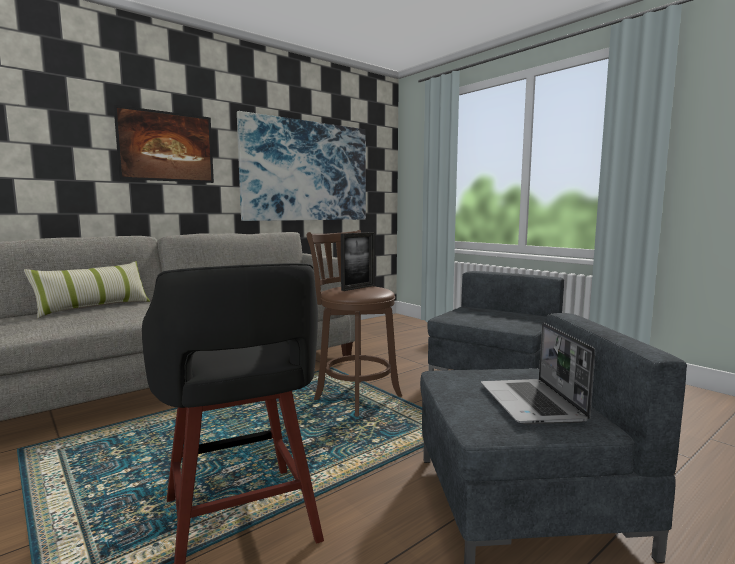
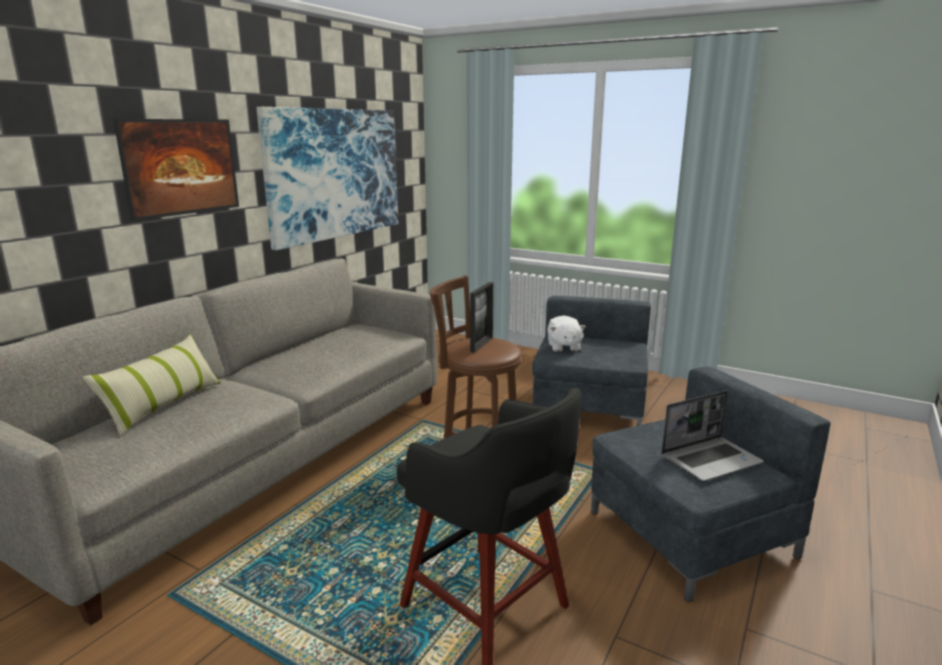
camera: 20 degrees left, 10 degrees up
(465, 313) = (563, 347): none -> white plush toy
(532, 403) = (711, 459): laptop -> laptop turned 90 degrees counterclockwise

